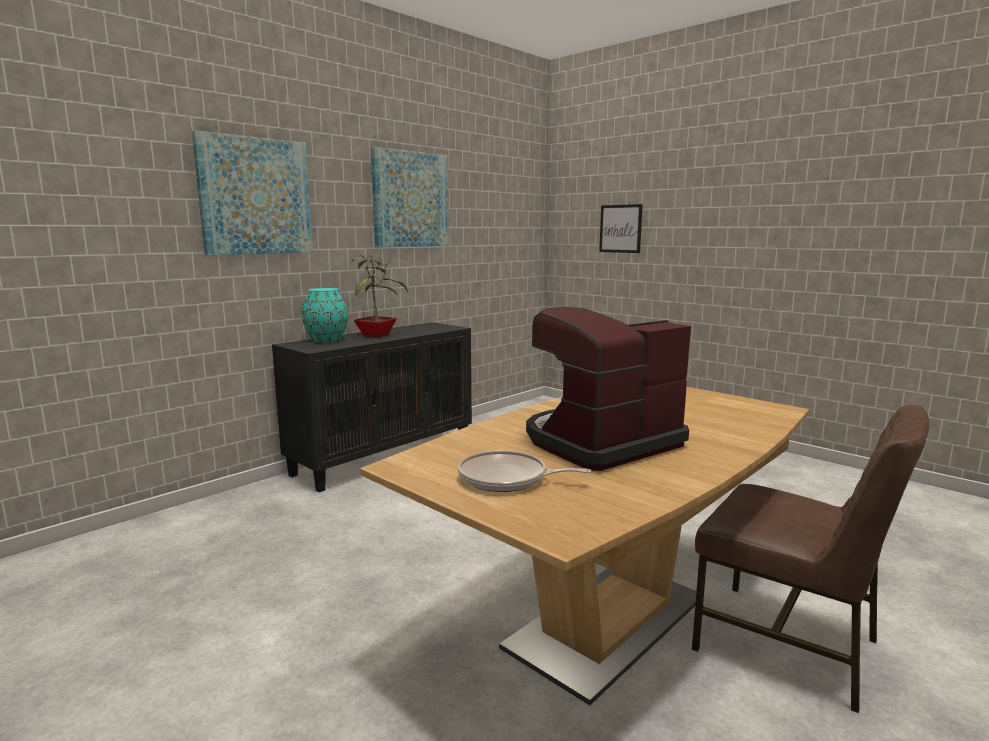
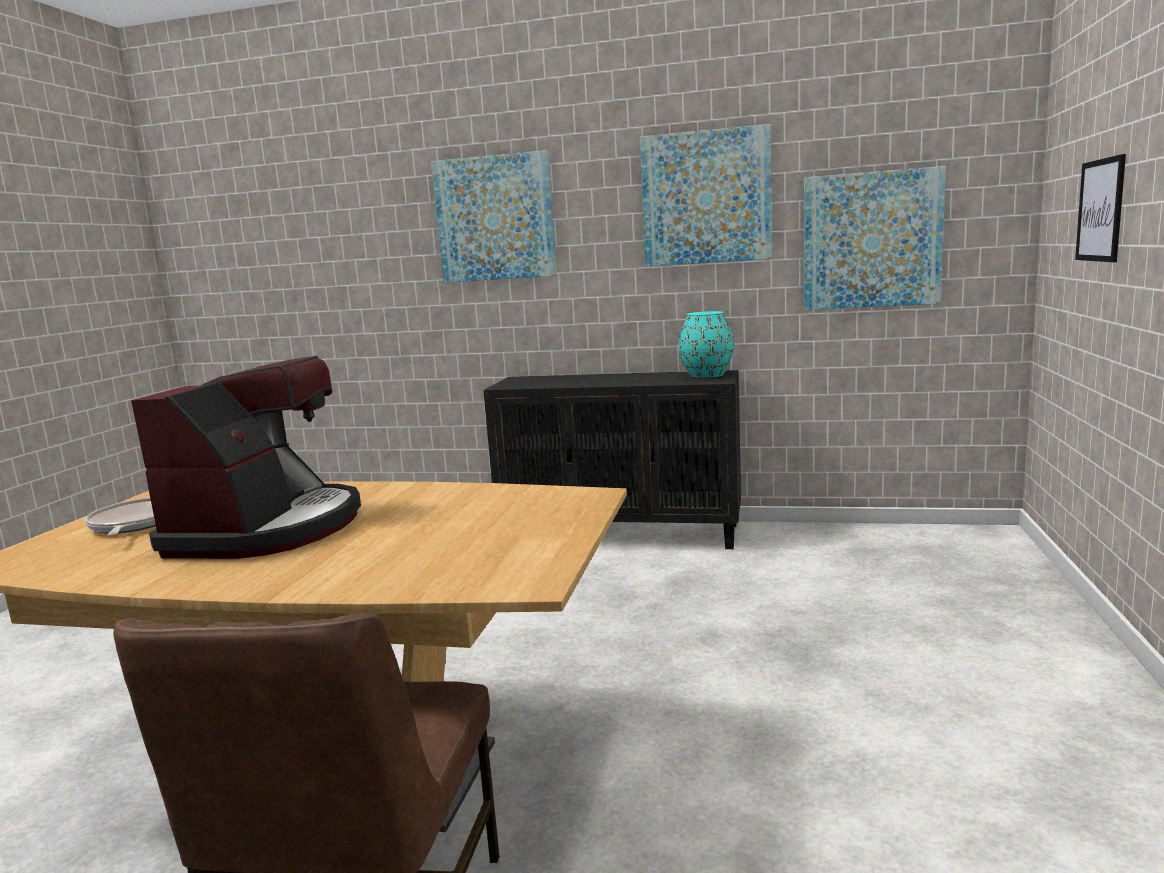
camera: 60 degrees right, 0 degrees up
(327, 340) = (555, 378): turquoise vase -> turquoise vase (707, 375)
(377, 335) = (610, 379): potted plant -> none
(489, 236) = (871, 240): none -> picture
(600, 442) = (268, 529): coffee machine -> coffee machine turned 75 degrees clockwise

